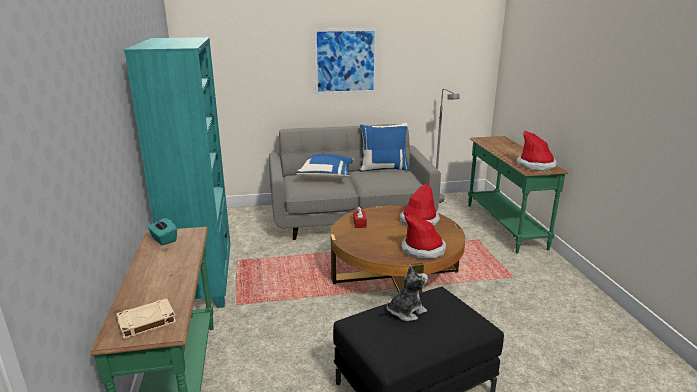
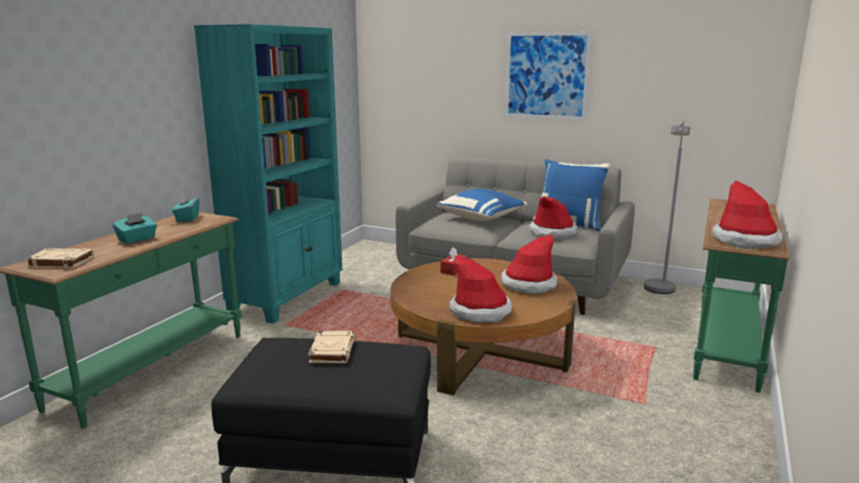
camera: 35 degrees right, 5 degrees down
(166, 274) = (137, 239): none -> turquoise tissue box
(387, 178) = (552, 232): none -> hat
(406, 312) = (332, 350): plush toy -> beige book

